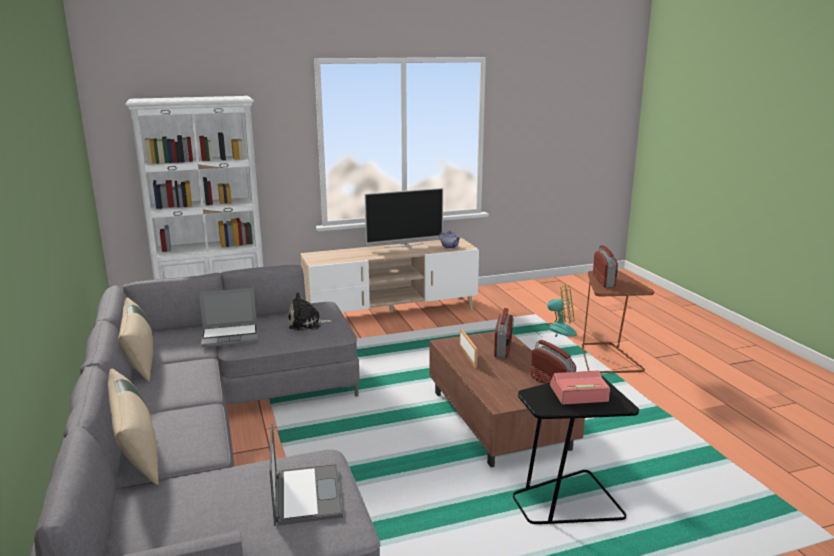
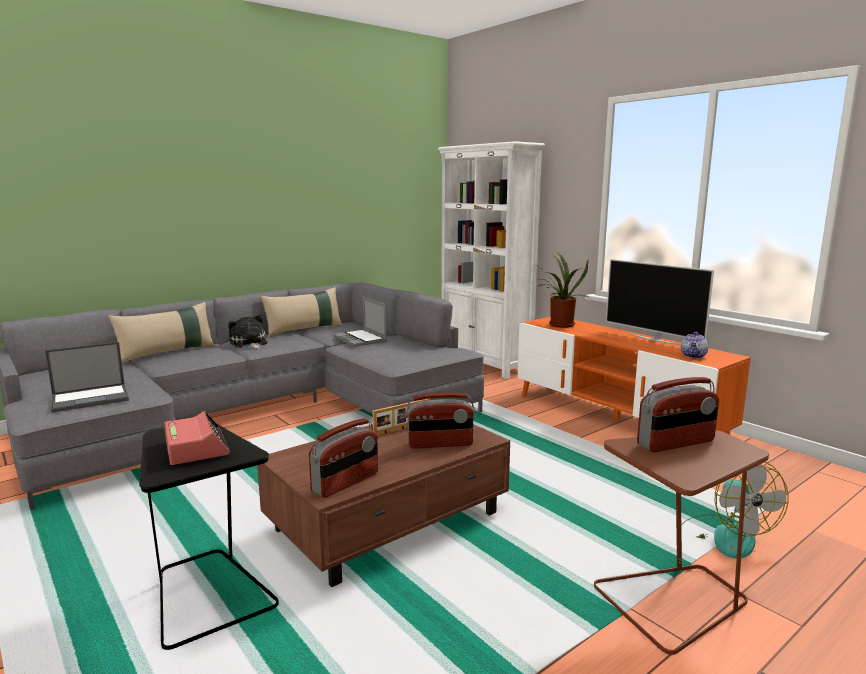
camera: 70 degrees right, 5 degrees down
(307, 324) = (406, 353): plush toy -> plush toy (249, 344)
(335, 258) = (559, 325): none -> potted plant
(391, 312) = (615, 418): beige tv stand -> orange tv stand

